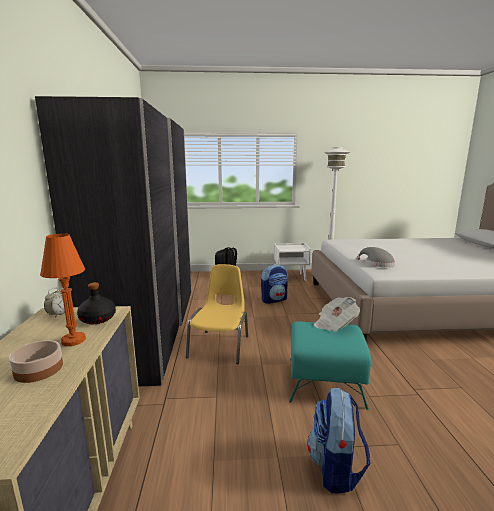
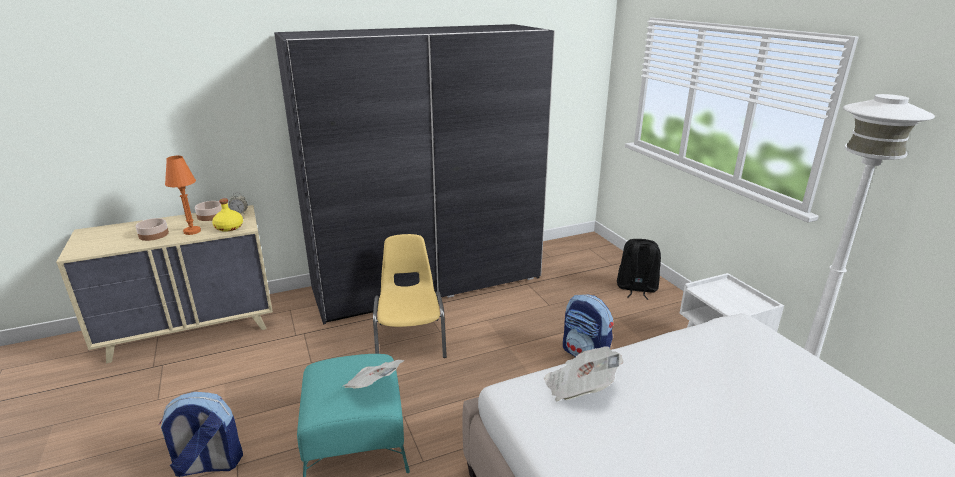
camera: 70 degrees right, 10 degrees up
(35, 330) = (210, 216): none -> bowl
(98, 319) = (228, 227): black bottle -> yellow bottle
(220, 346) = (410, 339): yellow chair -> yellow chair turned 90 degrees counterclockwise
(377, 264) = (579, 388): grey hat -> newspaper

